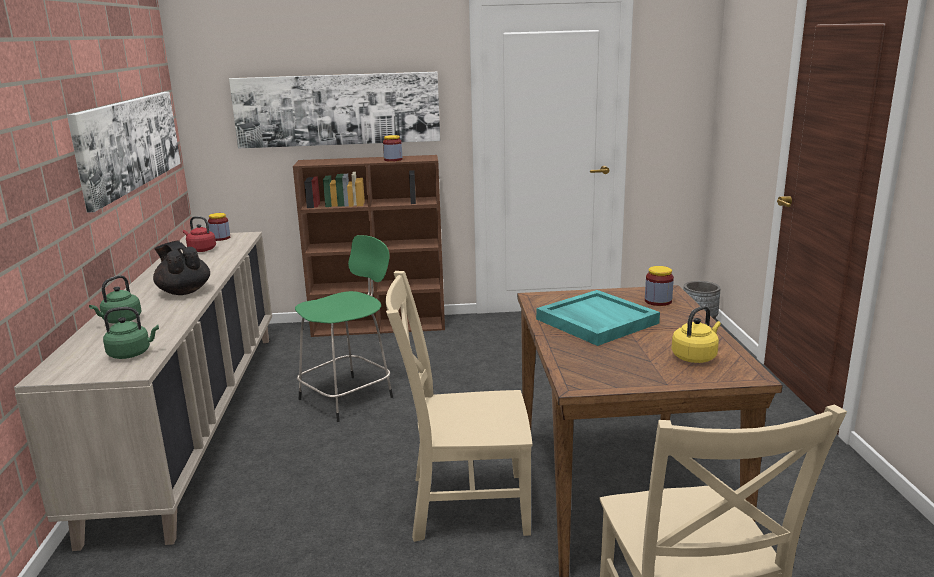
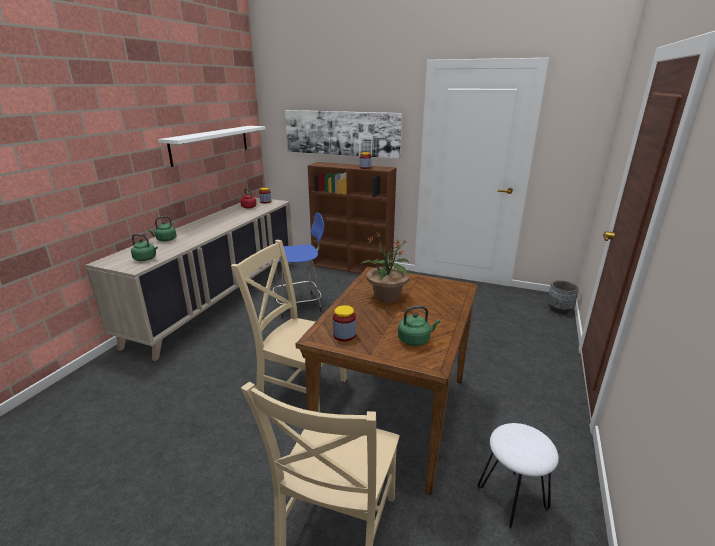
camera: 25 degrees right, 5 degrees up
(130, 143) = (211, 144): picture -> white shelf
(184, 291) = (210, 229): black teapot -> none
(349, 397) = (299, 305): green stool -> blue stool
(595, 321) = (386, 297): turquoise tray -> potted plant
(658, 301) = (446, 292): jar -> jar (344, 335)
(695, 357) = (415, 340): yellow kettle -> green kettle
(835, 537) = (512, 499): none -> white stool

